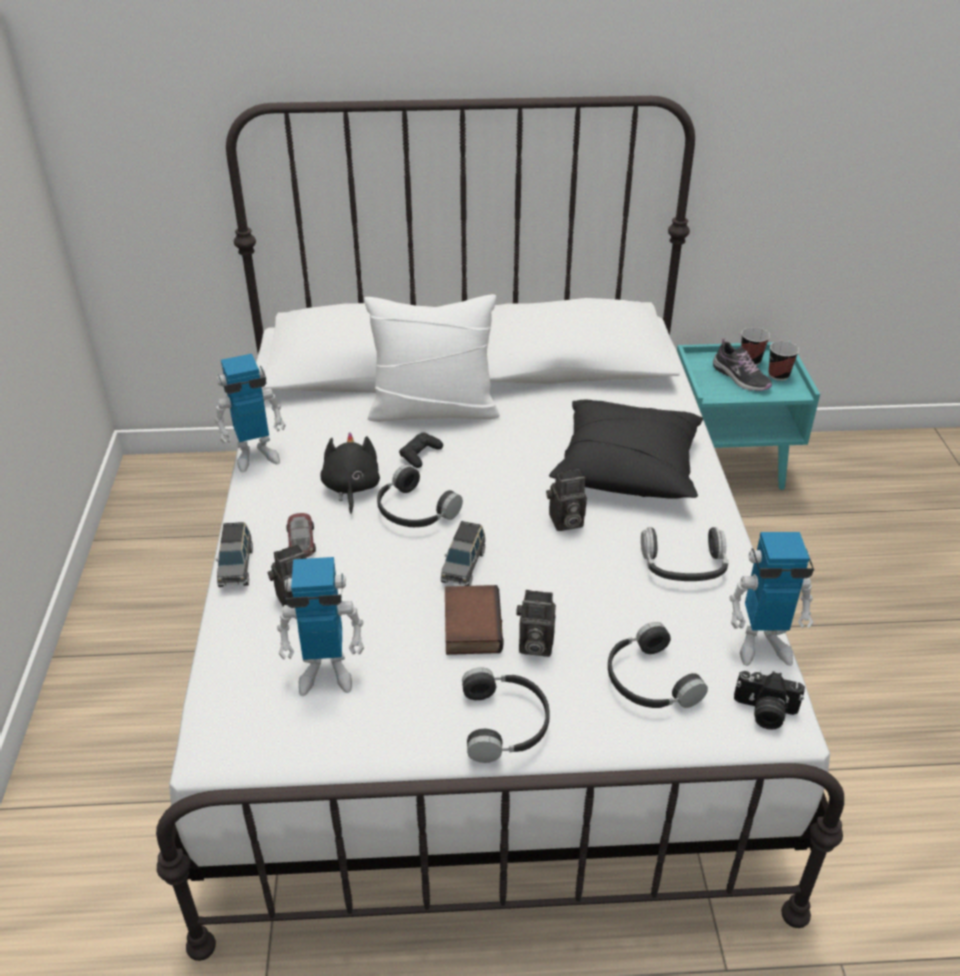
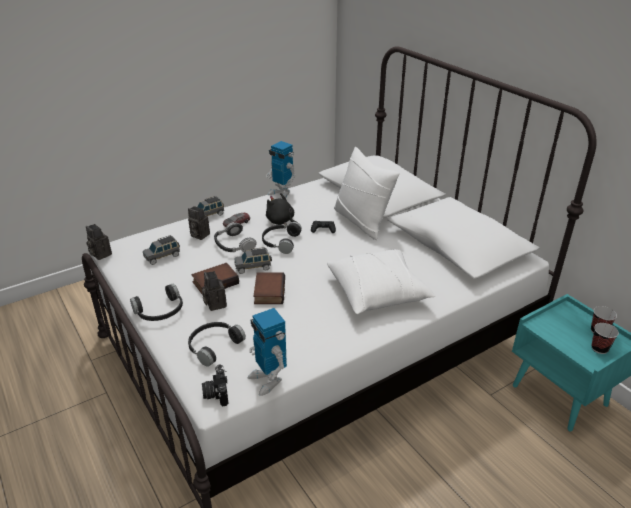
camera: 60 degrees right, 5 degrees down
(326, 672) = (163, 257): toy robot -> grey toy car
(351, 488) = (281, 221): black plush toy -> black plush toy turned 105 degrees counterclockwise
(545, 572) = (268, 291): none -> book
(565, 522) = (311, 286): camera -> camera (100, 254)
(627, 467) = (378, 292): black pillow -> white pillow
(683, 564) = (312, 334): headphones -> headphones (233, 244)
(740, 378) = (572, 332): shoe -> none

